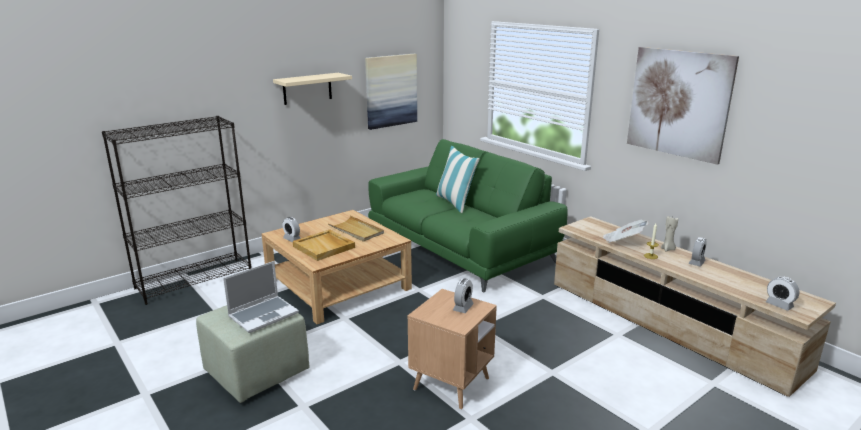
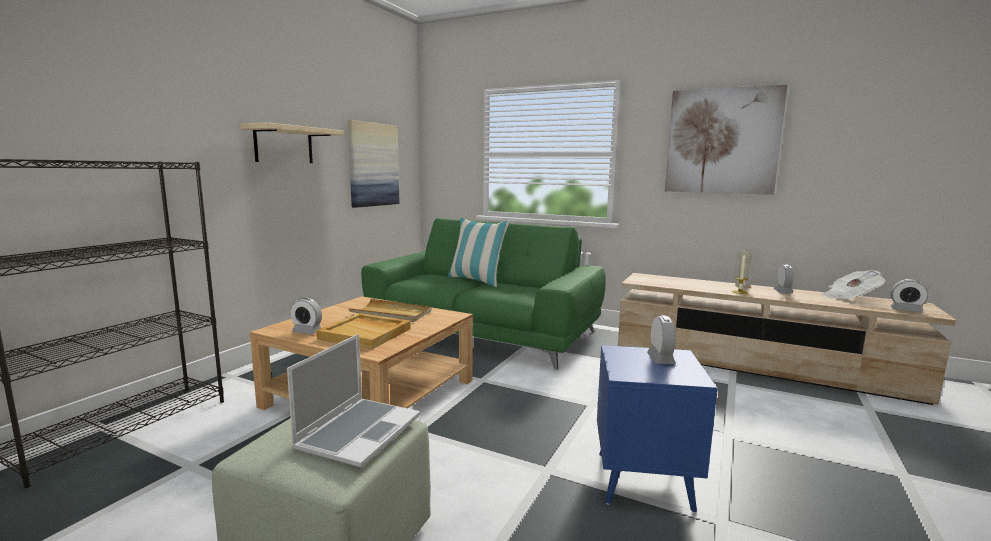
camera: 25 degrees left, 10 degrees down
(451, 384) = (643, 481): brown side table -> blue side table
(623, 241) = (695, 285): newspaper -> newspaper (849, 298)

